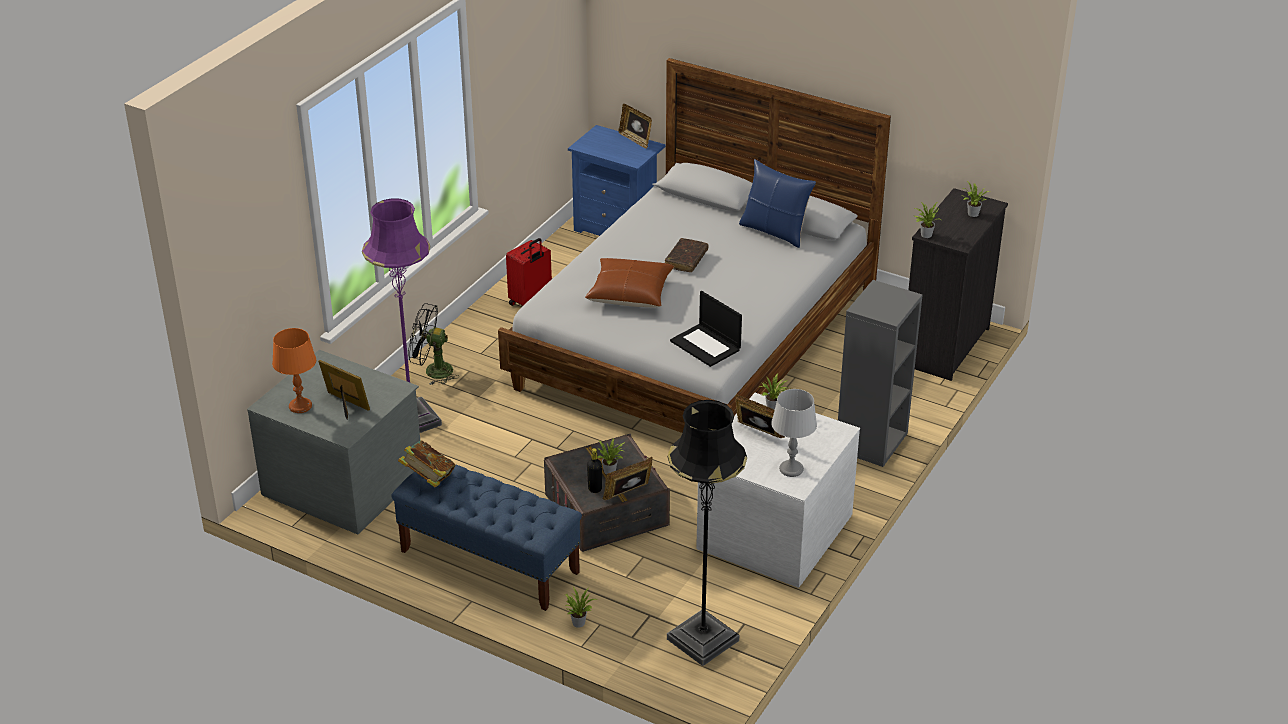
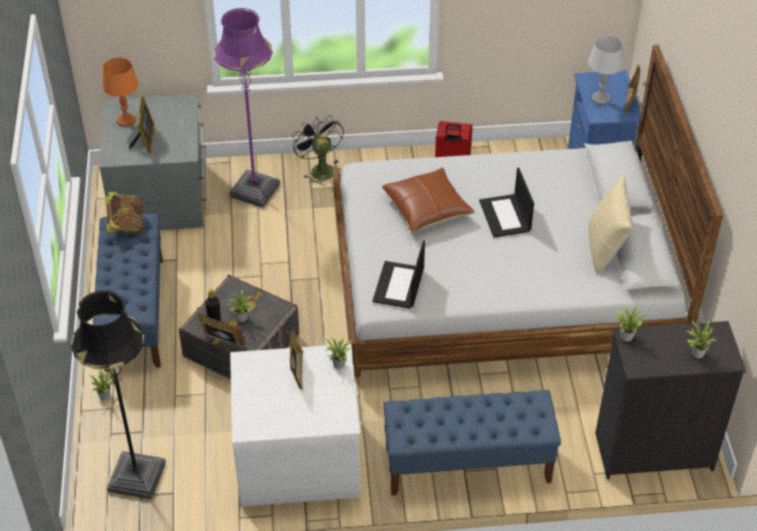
camera: 55 degrees right, 10 degrees up
(686, 260) = (505, 216): brown book -> laptop
(774, 231) = (605, 247): blue pillow -> beige pillow
(791, 469) = (265, 415): grey table lamp -> grey table lamp (600, 98)
(872, 442) = (467, 465): grey bookcase -> blue bench

